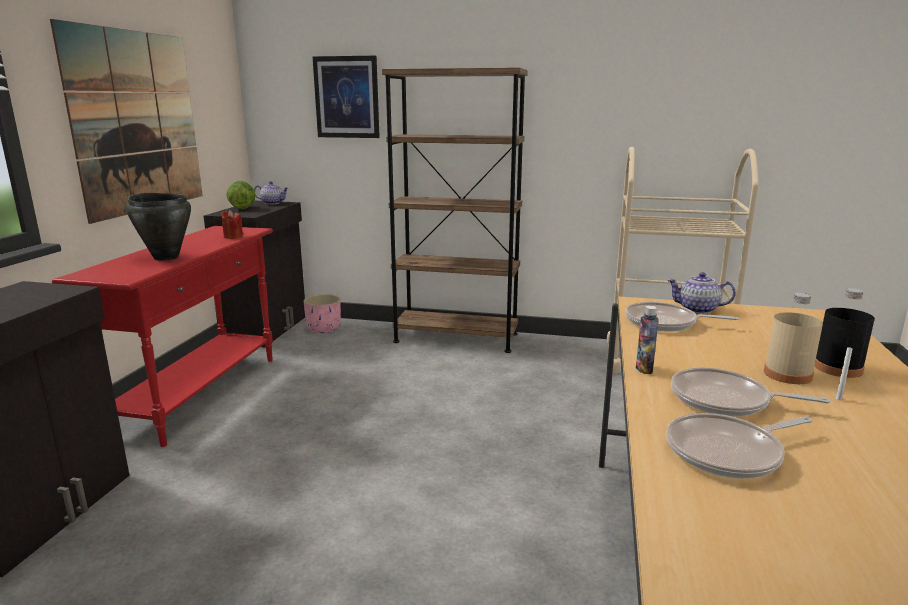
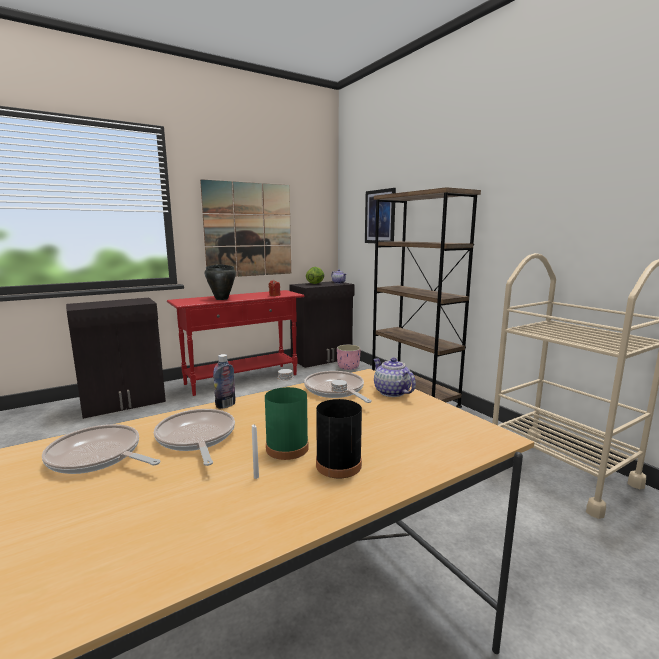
camera: 45 degrees right, 5 degrees down
(787, 374) = (287, 448): beige bottle -> green bottle

